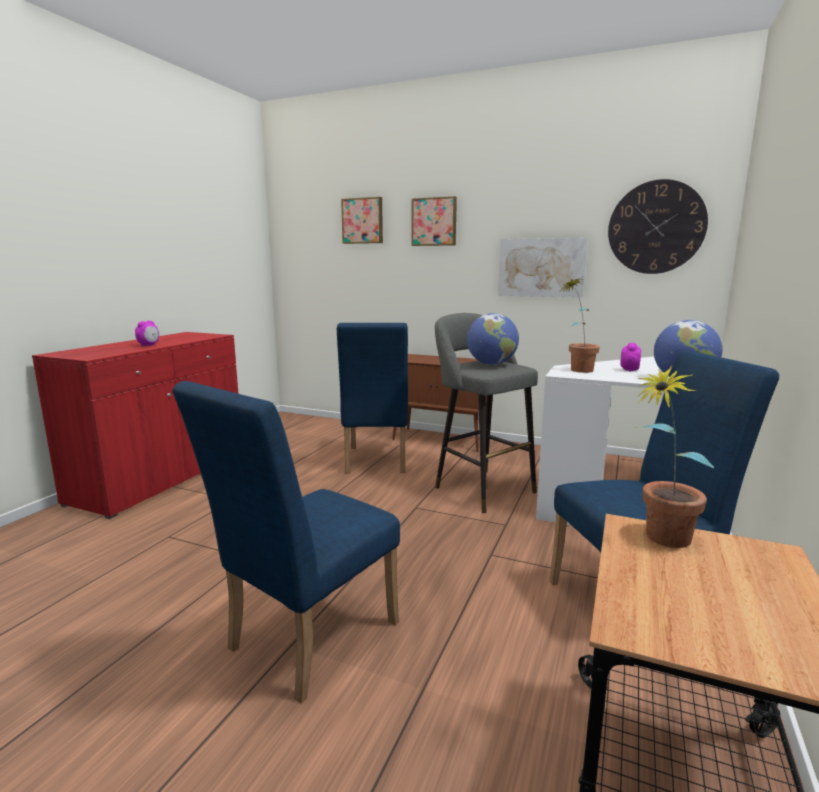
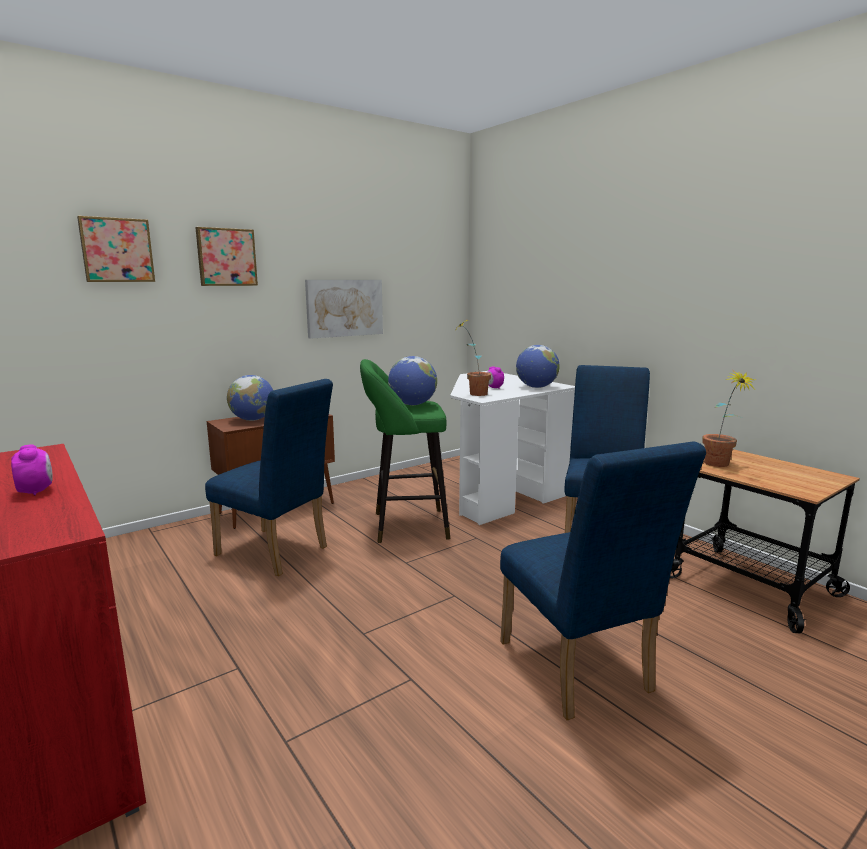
camera: 60 degrees left, 0 degrees up
(428, 358) = (252, 420): none -> globe
(480, 488) = (405, 526): grey stool -> green stool
(656, 227) = (424, 272): wall clock -> none

